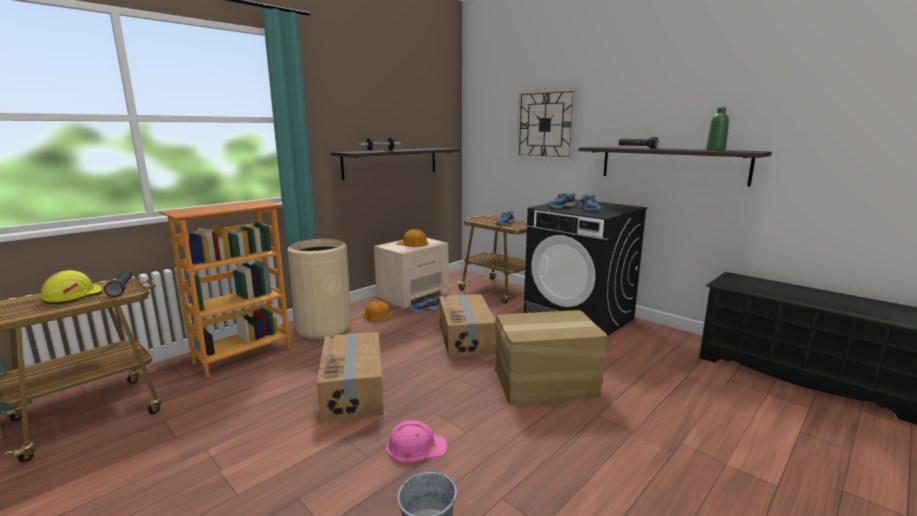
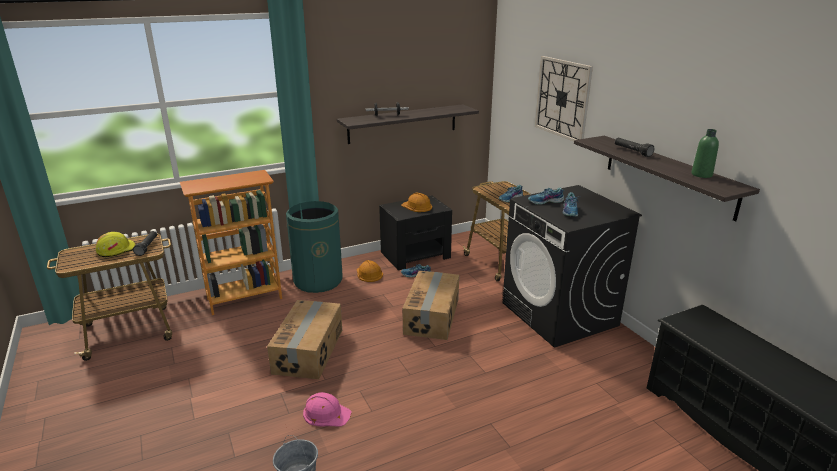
camera: 20 degrees right, 10 degrees up
(324, 327) = (318, 280): beige trash can -> green trash can
(413, 295) = (416, 255): beige nightstand -> black nightstand
(545, 383) = (469, 381): cardboard box -> none

